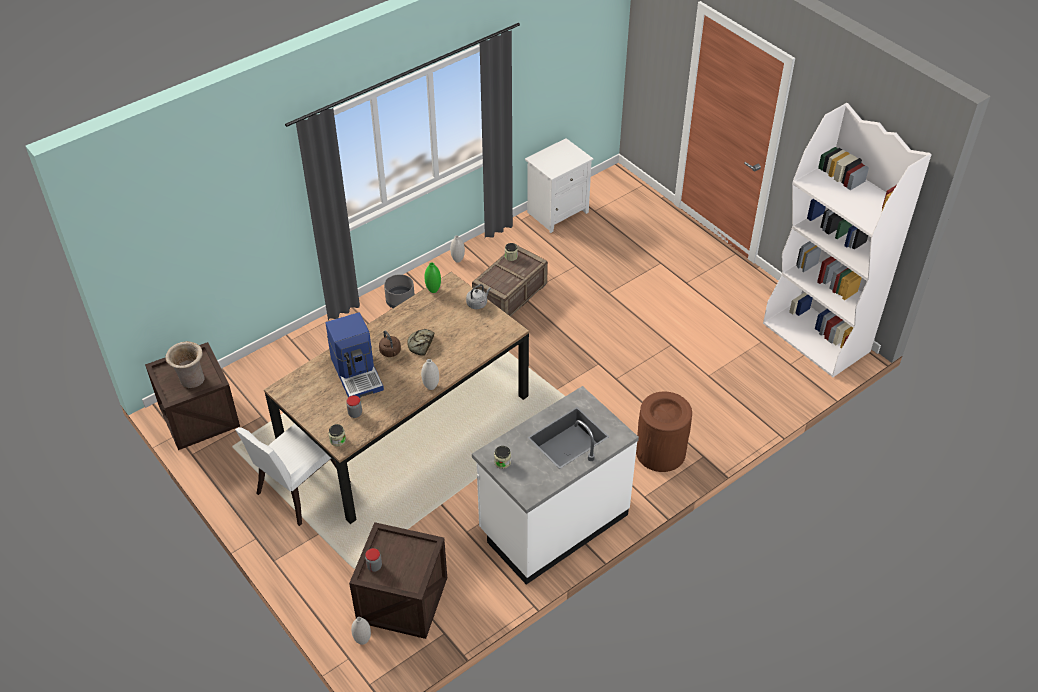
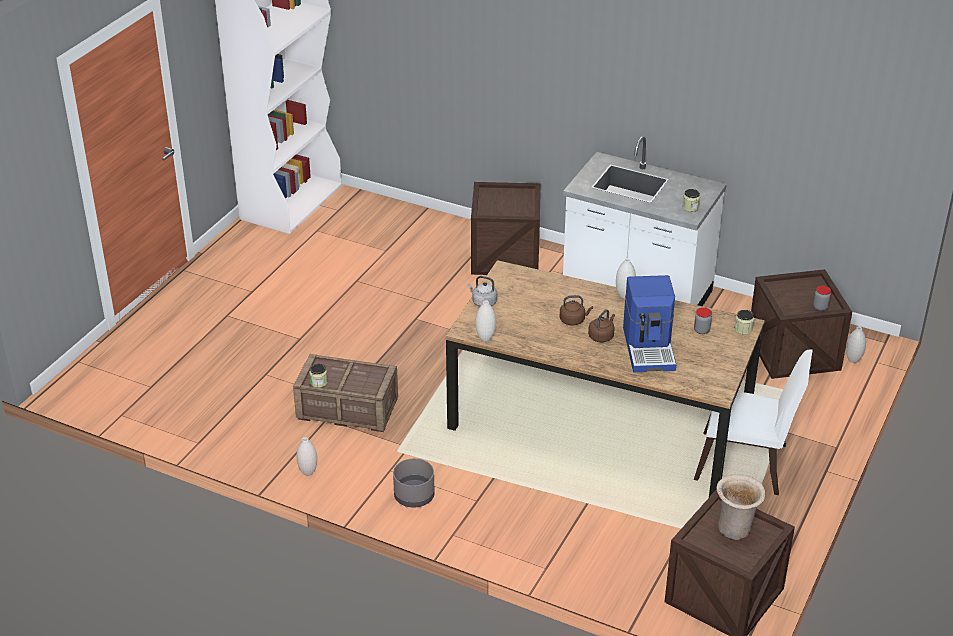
camera: 115 degrees left, 10 degrees down
(357, 373) = (649, 348): coffee machine -> coffee machine turned 135 degrees clockwise
(421, 344) = (573, 320): bread -> brown kettle
(433, 290) = (485, 338): green vase -> white vase
(557, 212) = (166, 416): white nightstand -> none
(660, 452) = (505, 256): brown trash can -> crate

